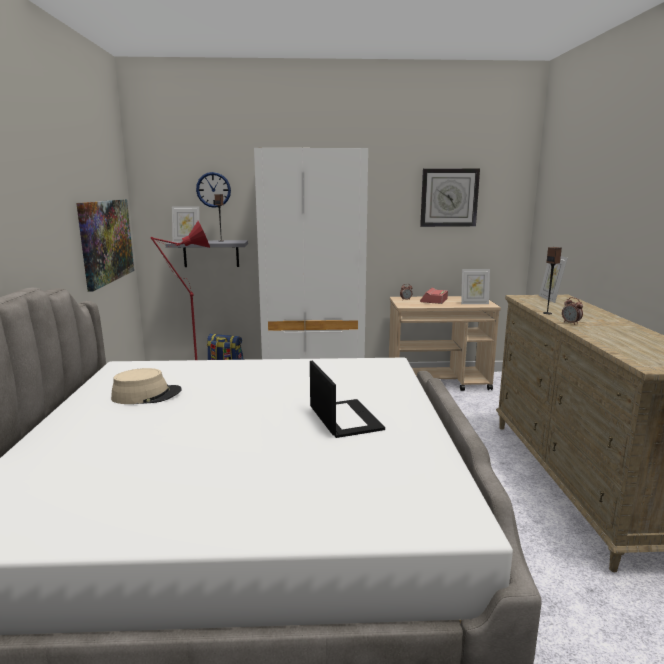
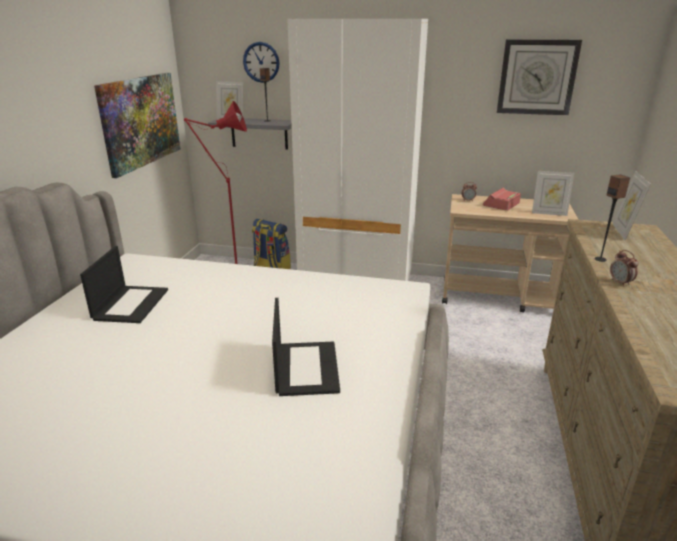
camera: 15 degrees right, 10 degrees up
(147, 395) = (131, 304): beige hat -> laptop

